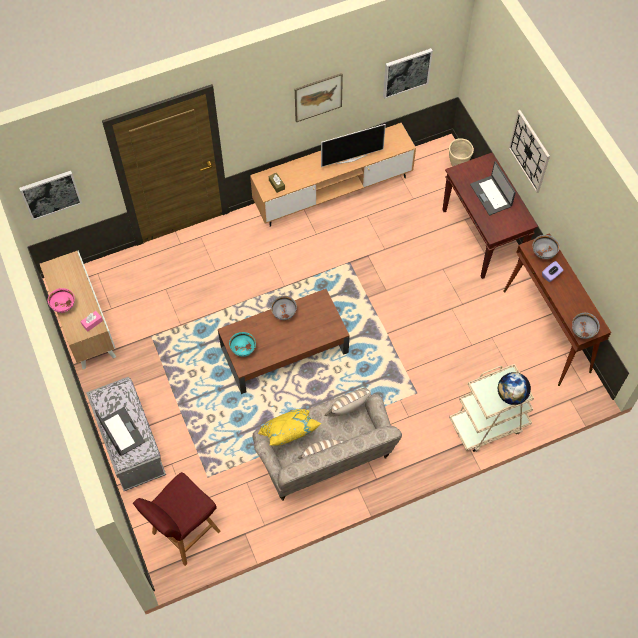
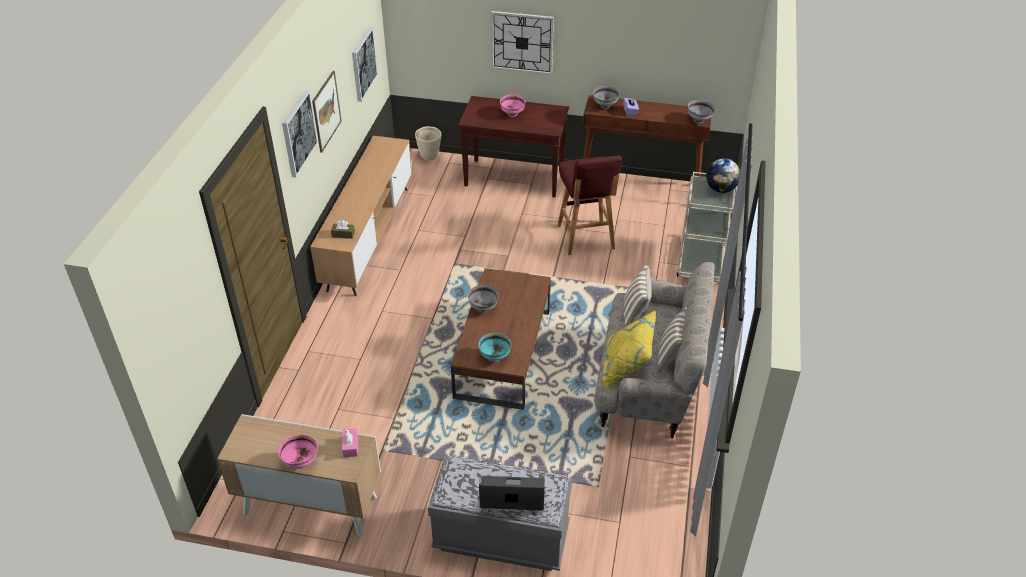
camera: 55 degrees left, 20 degrees down
(50, 194) = (183, 346): picture -> picture (298, 133)
(184, 533) = (651, 542): red stool -> red stool (585, 238)
(351, 159) = (374, 178): television -> none
(491, 195) = (512, 114): laptop -> pink bowl

